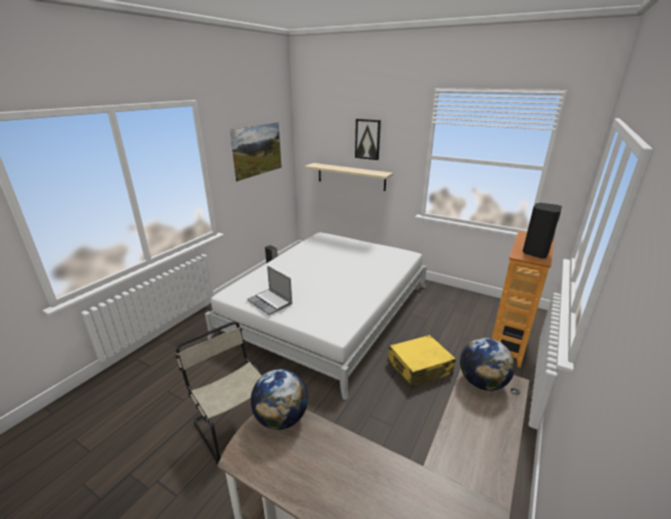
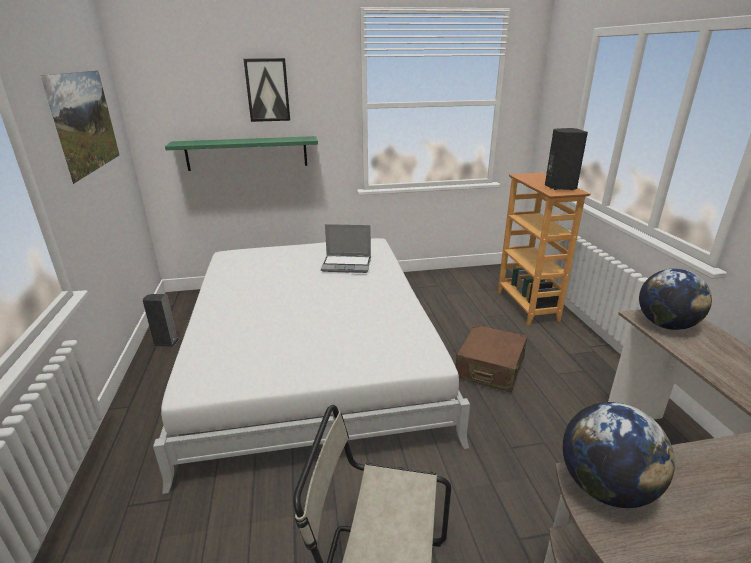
camera: 40 degrees left, 0 degrees up
(270, 302) = (285, 366): laptop -> laptop (347, 265)
(351, 176) = (247, 153): beige shelf -> green shelf
(419, 368) = (490, 368): yellow suitcase -> brown suitcase

